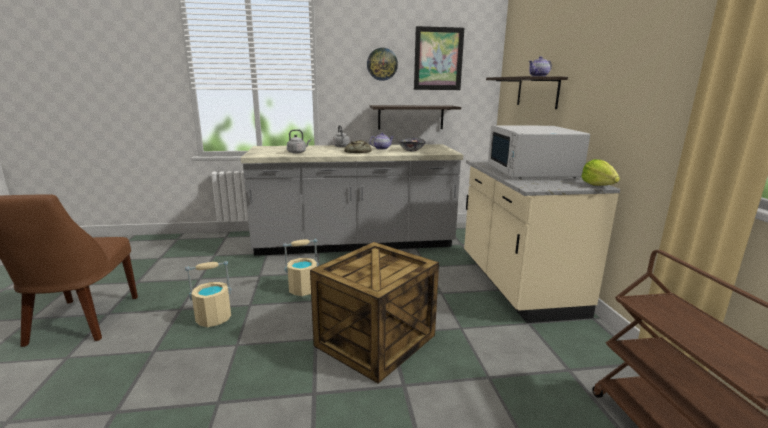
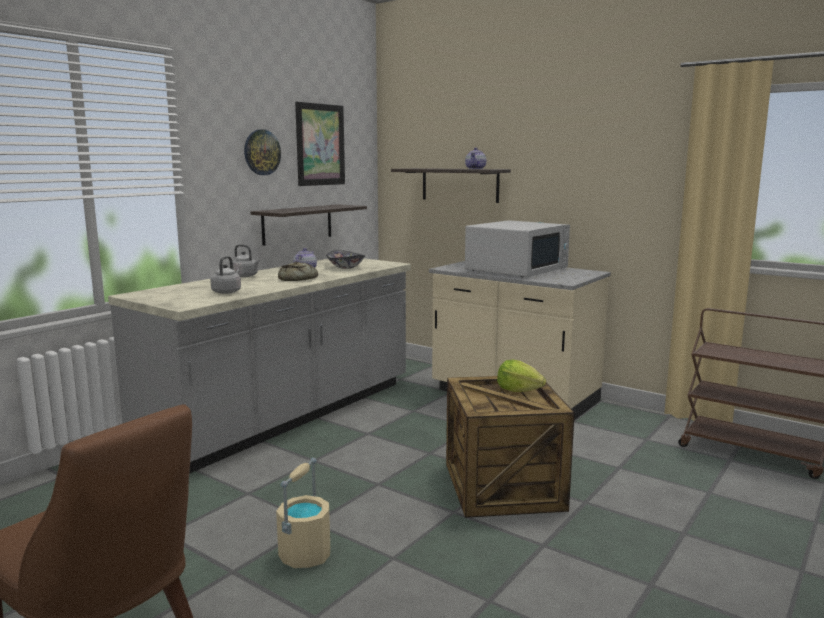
camera: 45 degrees left, 5 degrees down
(303, 289) = (339, 481): beige bucket -> none
(531, 171) = (517, 269): white microwave -> white microwave turned 90 degrees counterclockwise
(598, 185) = (592, 272): lettuce -> lettuce (518, 390)

